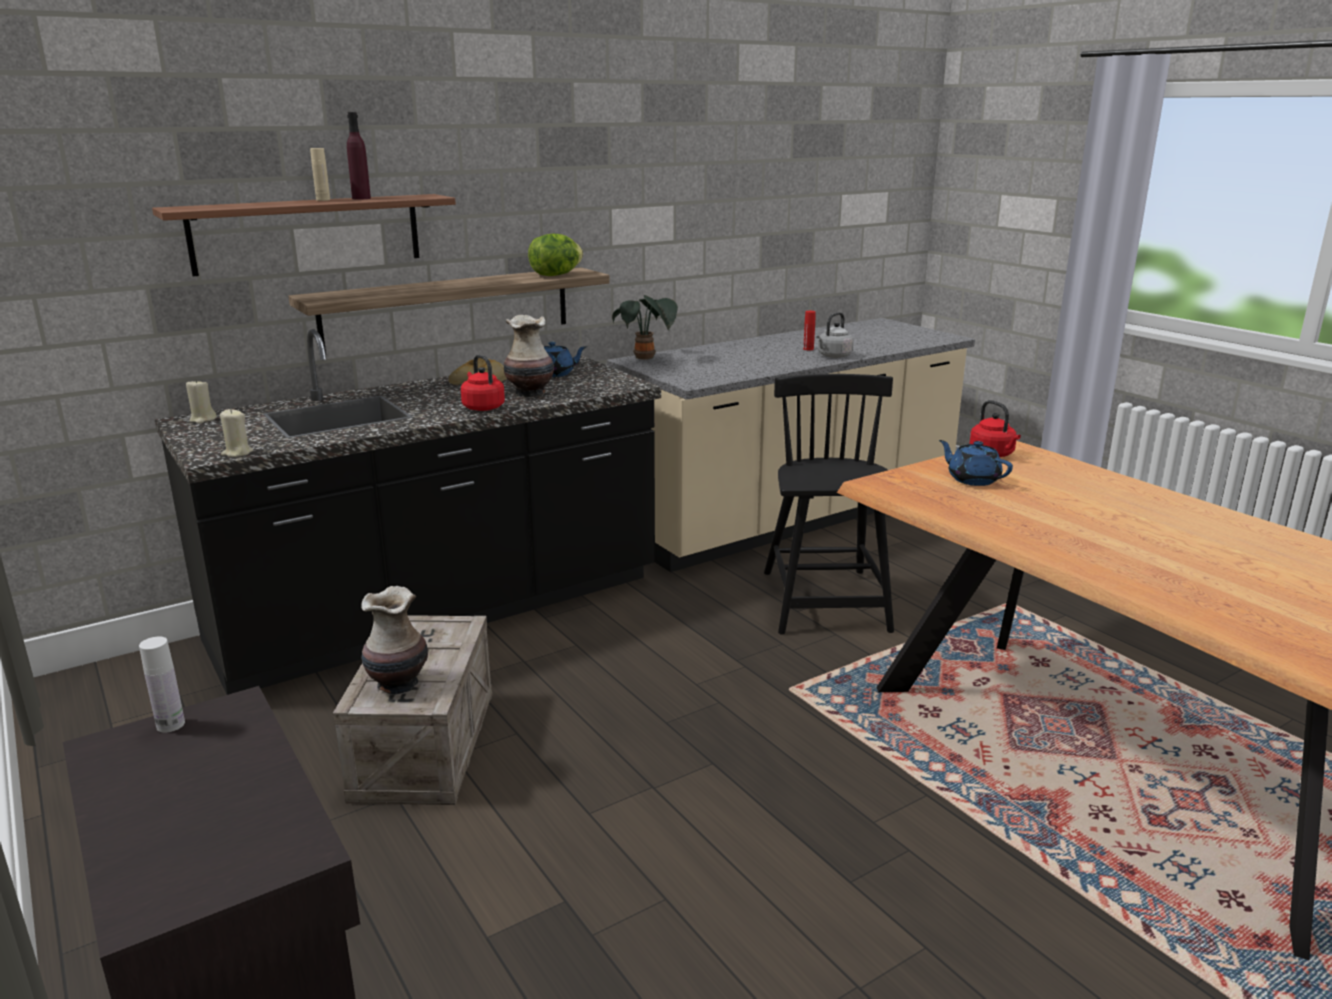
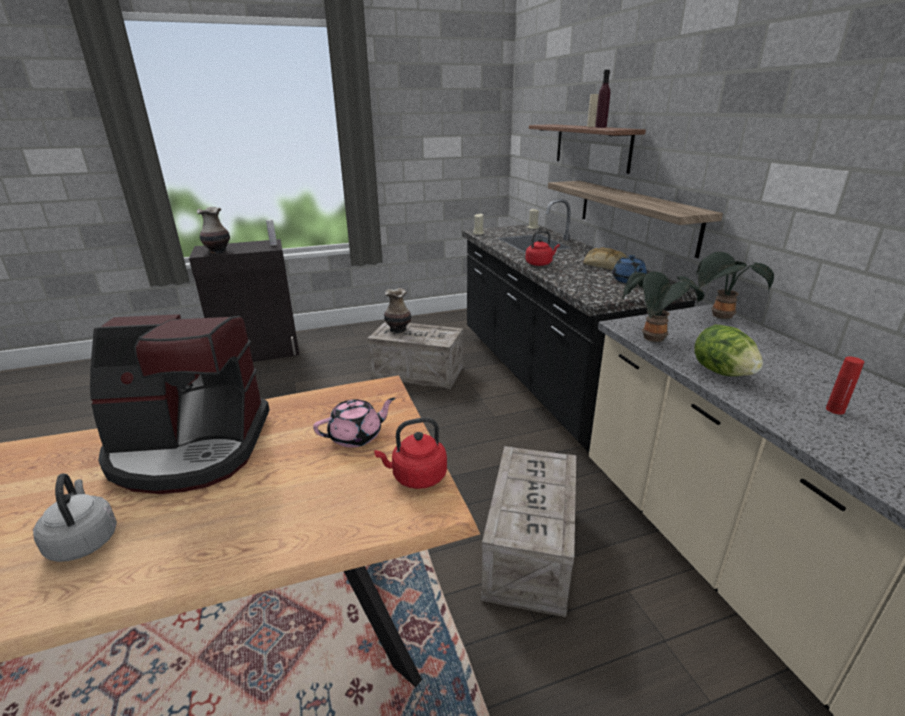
camera: 105 degrees right, 5 degrees up
(531, 393) = (571, 273): vase -> vase (217, 251)
(556, 275) = (666, 207): lettuce -> lettuce (722, 372)
(723, 376) = (653, 340): none -> potted plant
(825, 603) = (530, 551): black chair -> crate
(833, 356) = (793, 420): grey kettle -> grey kettle (84, 540)
(972, 479) = (357, 436): blue teapot -> pink teapot
(1086, 538) = (191, 448): none -> coffee machine

